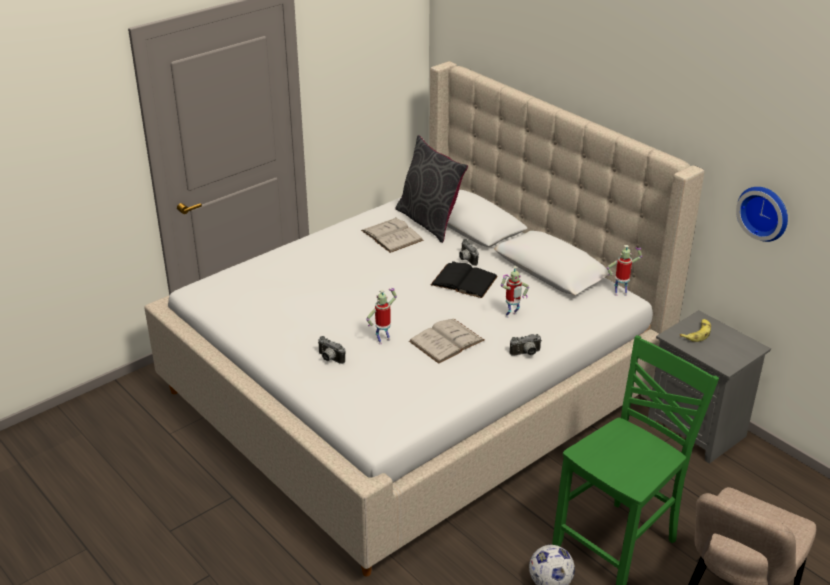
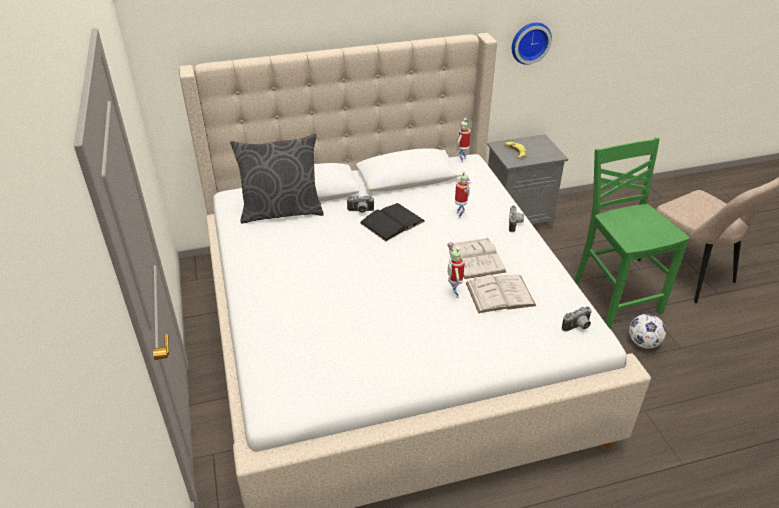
camera: 65 degrees left, 5 degrees up
(329, 359) = (465, 335): camera -> camera (577, 327)
(392, 235) = (285, 239): white book -> white book (500, 294)

